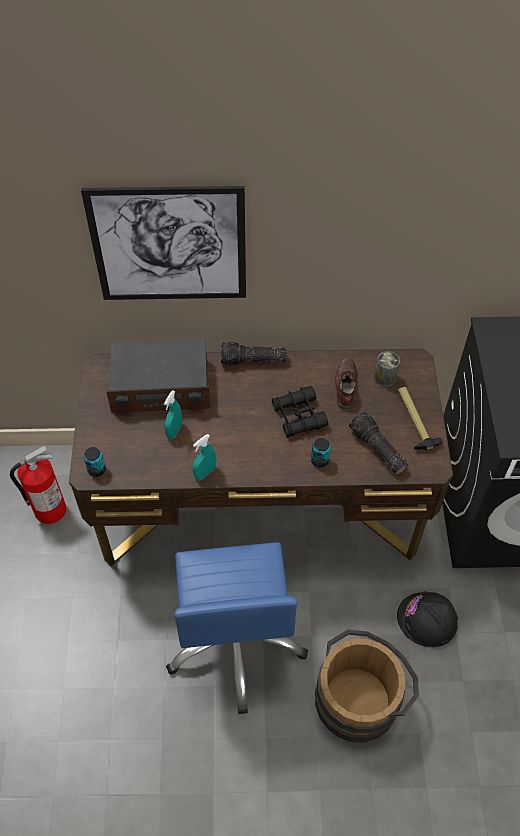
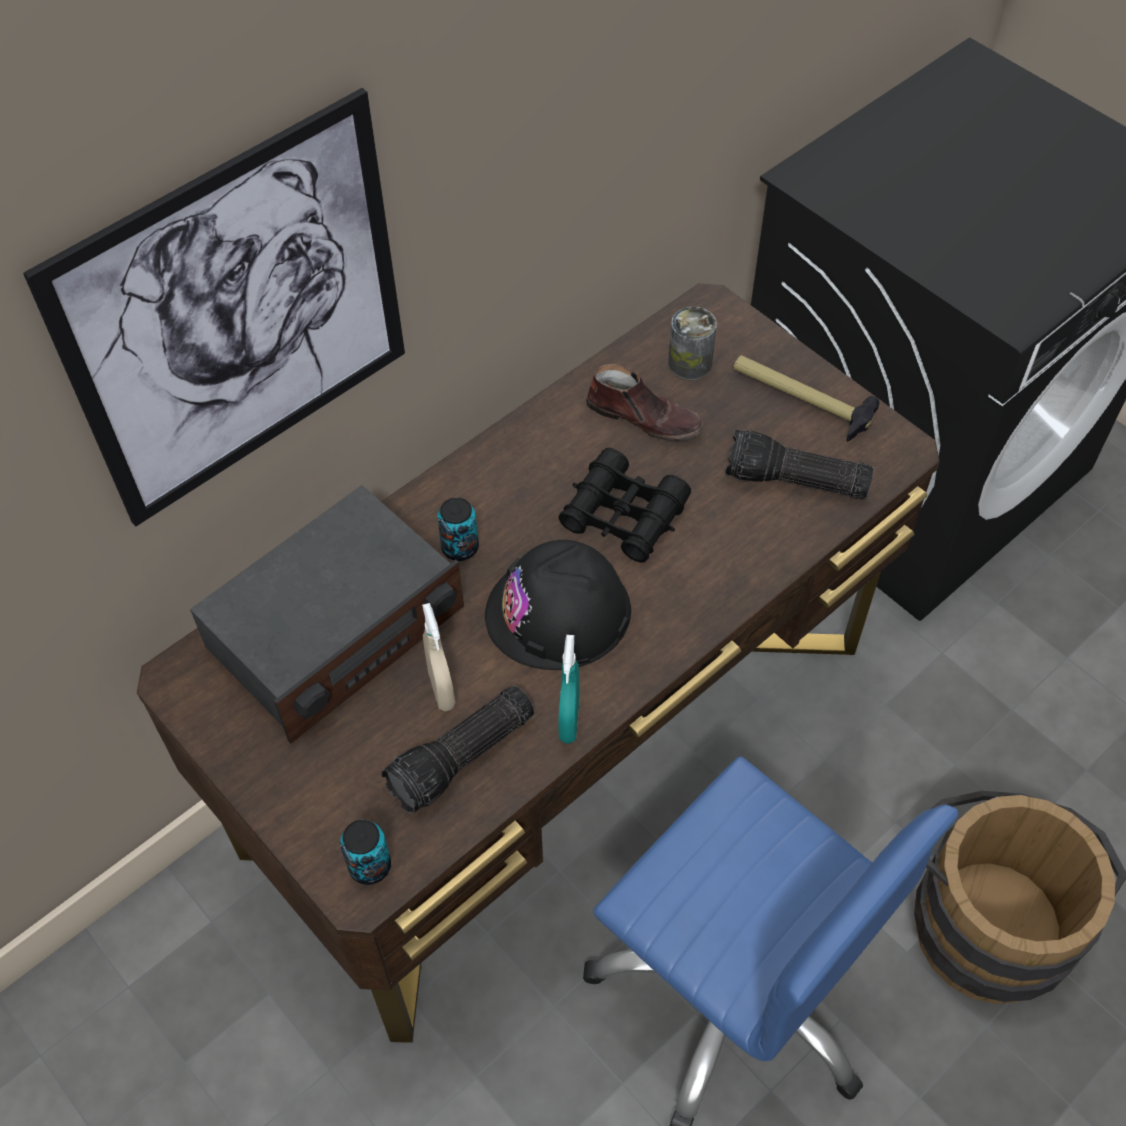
camera: 40 degrees left, 0 degrees up
(49, 510) = (203, 1038): fire extinguisher -> none
(174, 431) = (442, 690): turquoise spray bottle -> beige spray bottle
(252, 361) = (455, 479): flashlight -> flashlight (463, 760)
(320, 460) = (729, 561): can -> can (460, 547)
(345, 386) = (644, 417): brown shoe -> brown shoe turned 150 degrees clockwise
(427, 620) = (960, 723): black hard hat -> black hard hat (558, 612)

